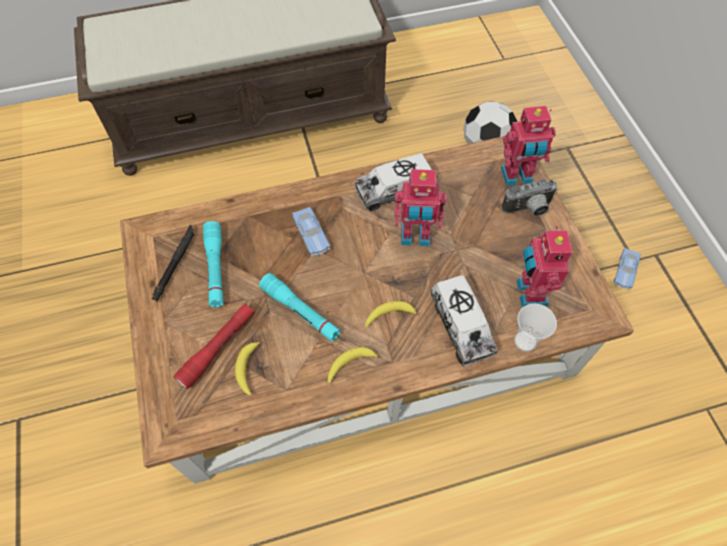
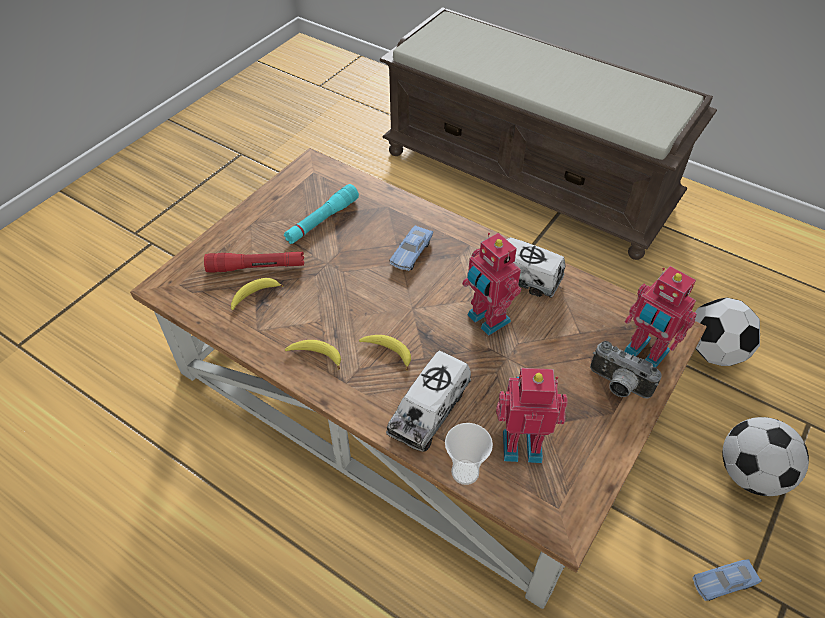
camera: 50 degrees right, 10 degrees down
(175, 264) = (303, 198): black flashlight -> none
(300, 311) = (334, 293): turquoise flashlight -> none
(529, 293) = (522, 443): toy robot -> toy robot turned 45 degrees clockwise
(574, 201) = (750, 474): none -> football

